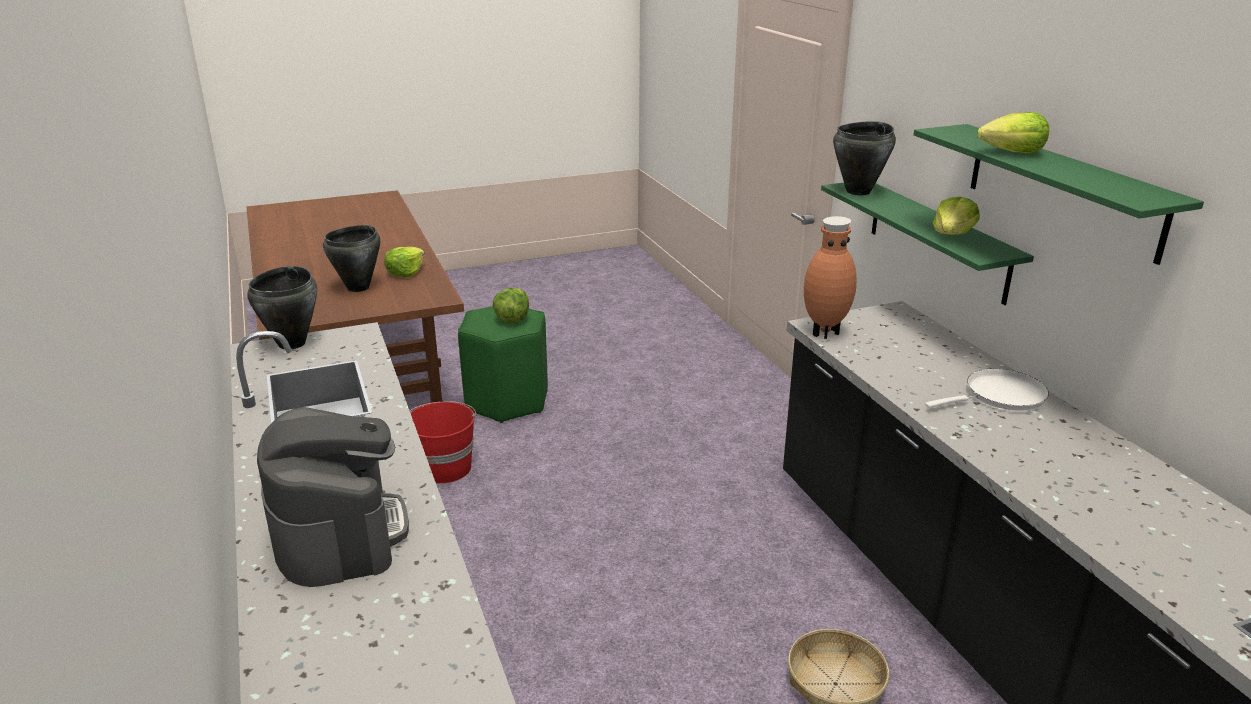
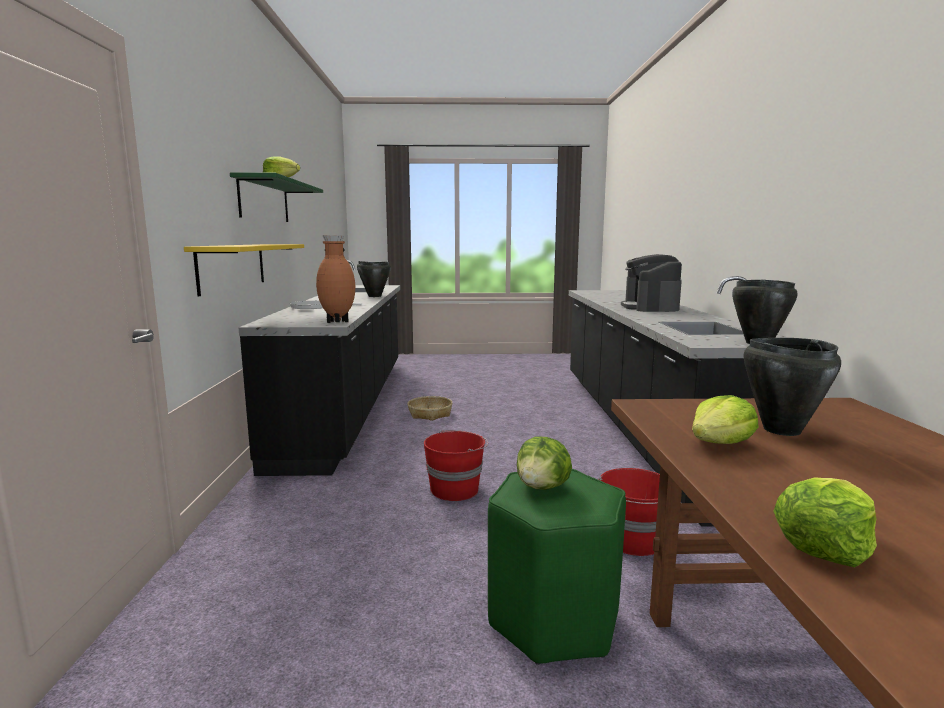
camera: 160 degrees left, 15 degrees down
(640, 493) = (455, 489): none -> red bucket
(859, 191) = (231, 245): black cooking pot -> black cooking pot (374, 296)
(937, 239) = (232, 266): green shelf -> yellow shelf
(952, 234) = (270, 244): lettuce -> lettuce (823, 546)

